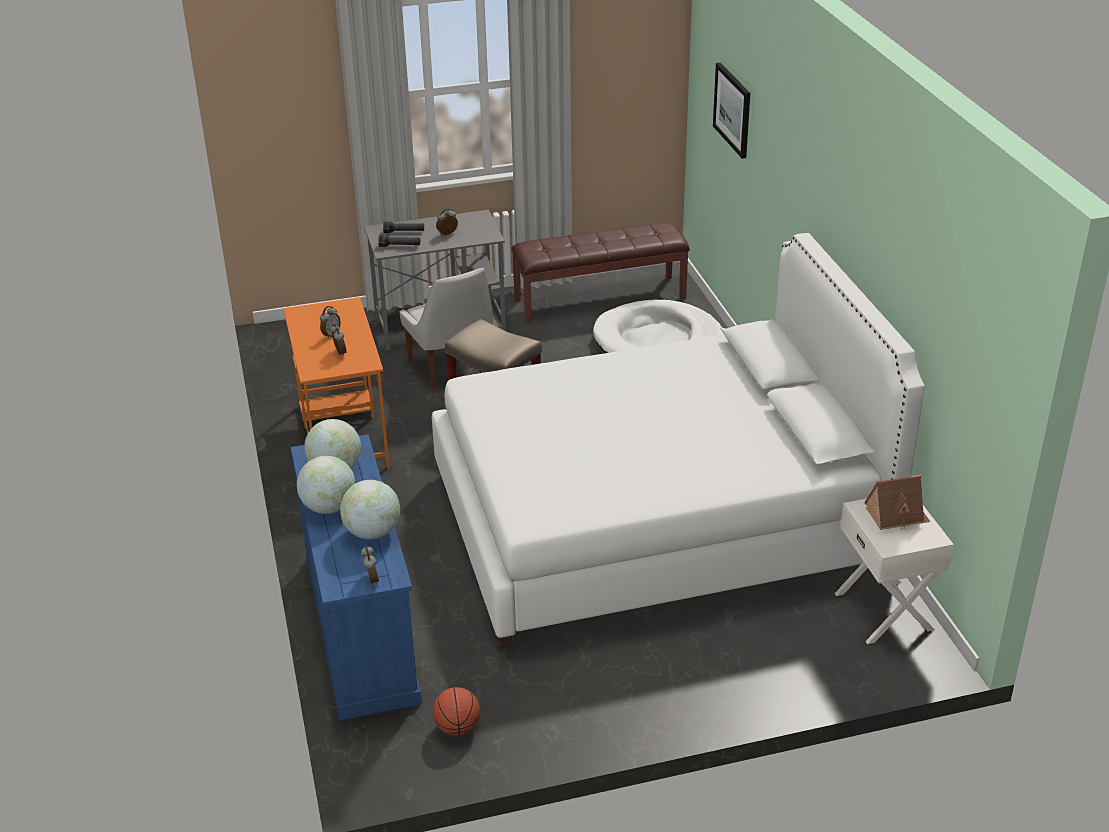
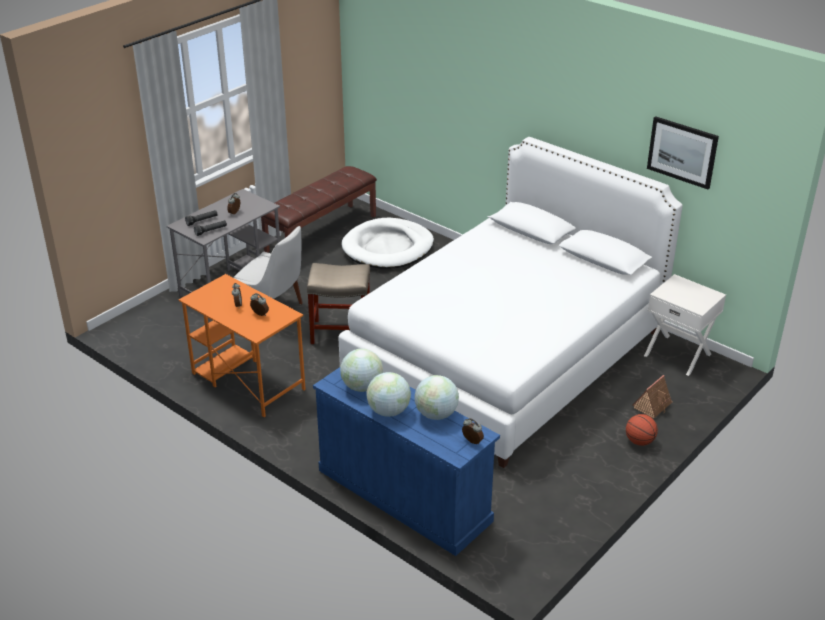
camera: 35 degrees left, 0 degrees up
(457, 728) = (530, 524): basketball -> basketball (639, 441)
(733, 109) = (410, 72): picture -> picture (682, 152)
(896, 515) = (683, 290): toy house -> toy house (652, 405)

